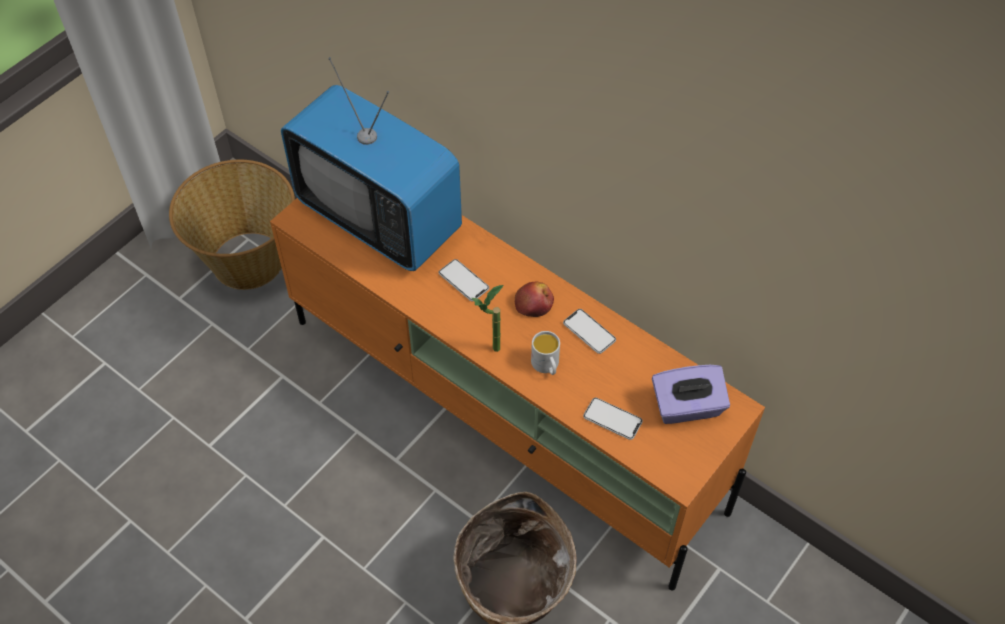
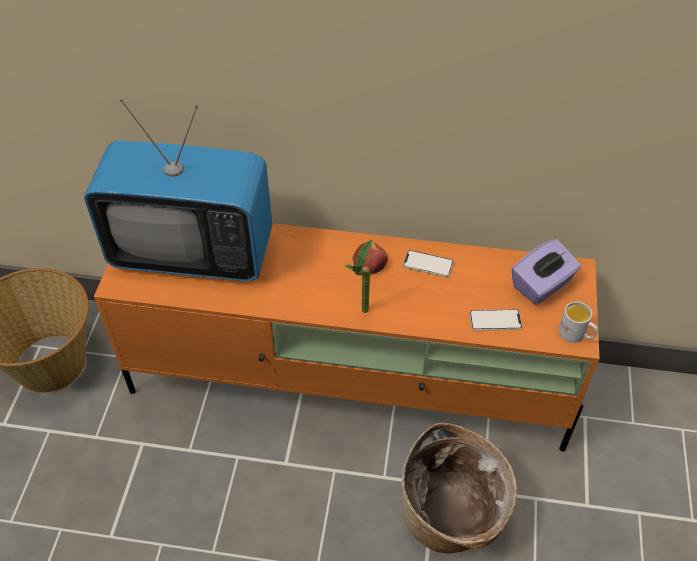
camera: 30 degrees left, 5 degrees down
(463, 281) = (300, 270): phone -> none
(546, 366) = (415, 305): white mug -> white mug (576, 335)

